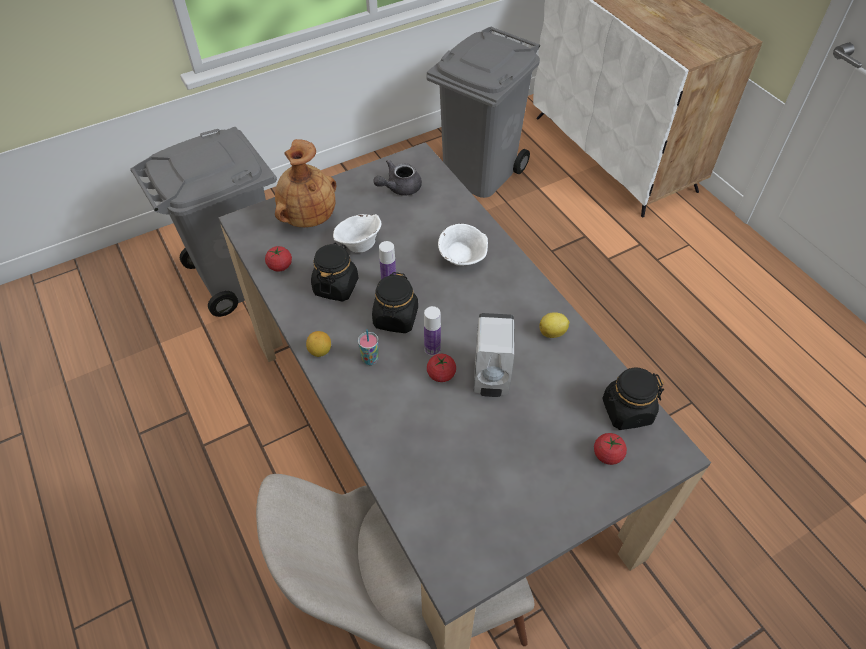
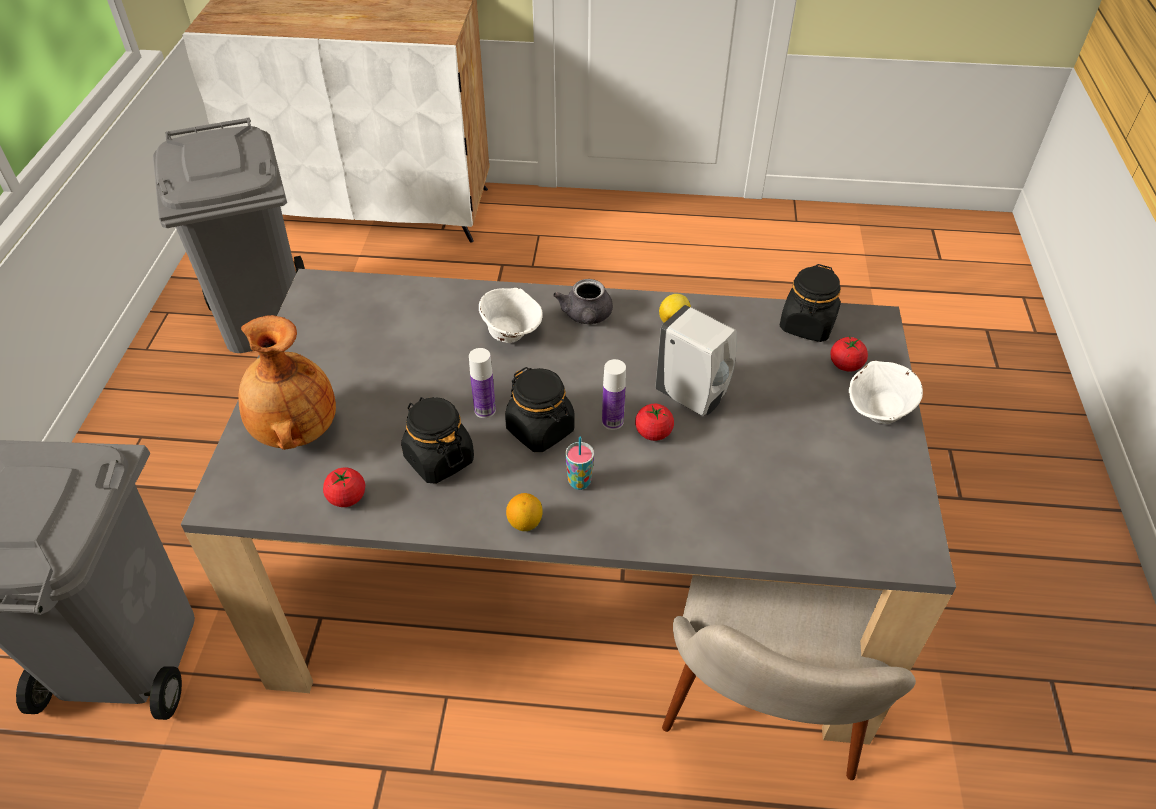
camera: 55 degrees left, 5 degrees down
(358, 245) = (395, 406): white bowl -> white bowl (878, 413)
(399, 188) = (345, 326): grey teapot -> grey teapot (586, 317)

